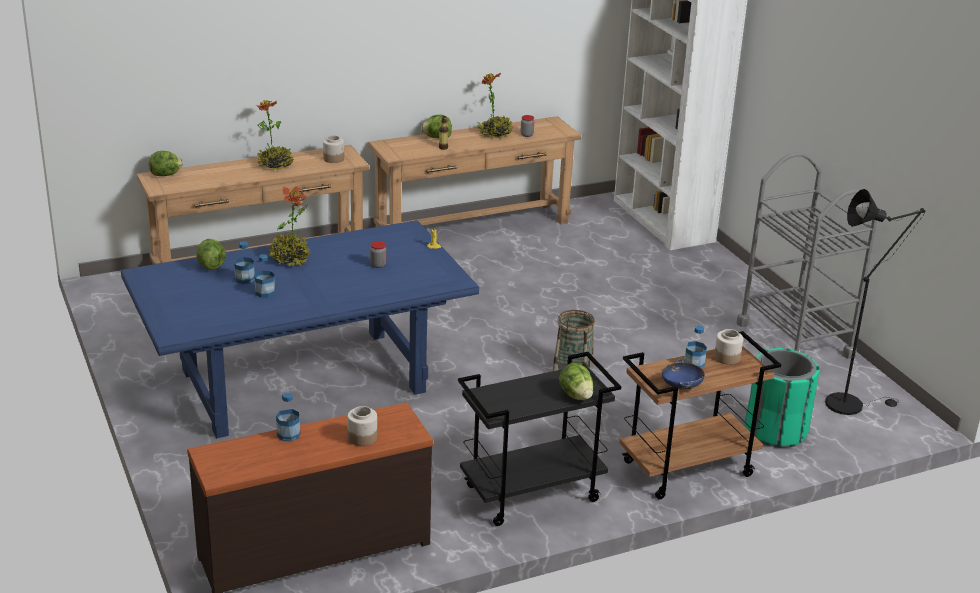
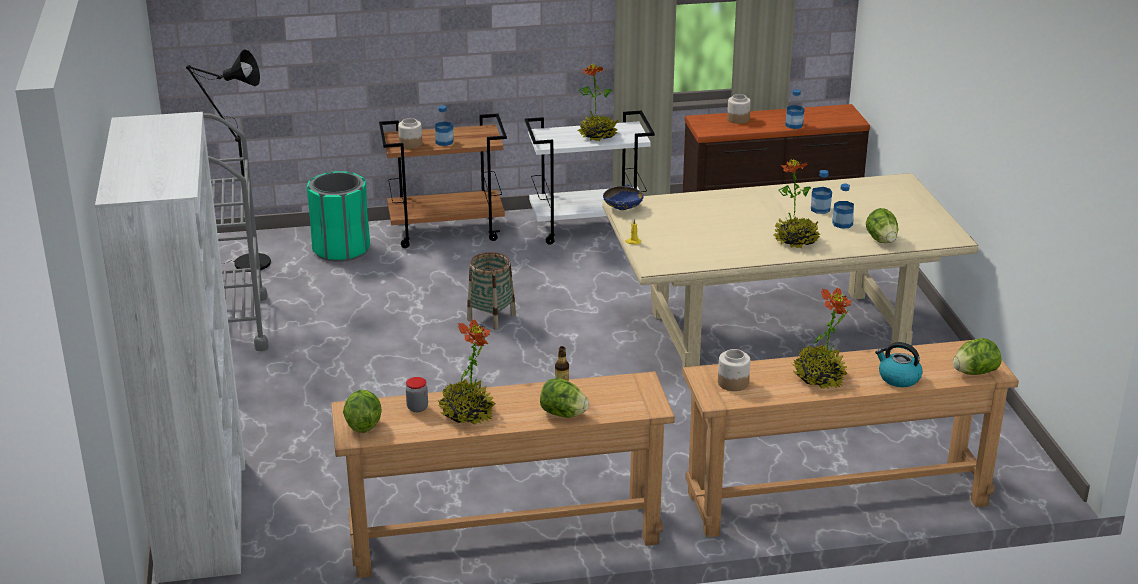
camera: 165 degrees left, 0 degrees up
(221, 168) = (898, 378): none -> kettle
(304, 381) = (776, 334): blue dining table -> beige dining table
(378, 265) = (700, 227): jar -> none
(527, 392) = (598, 136): none -> potted plant
(531, 494) = (589, 227): black cart -> white cart
(576, 395) = (559, 131): lettuce -> lettuce (363, 425)
(681, 386) = (469, 129): blue bowl -> blue bowl (623, 208)

